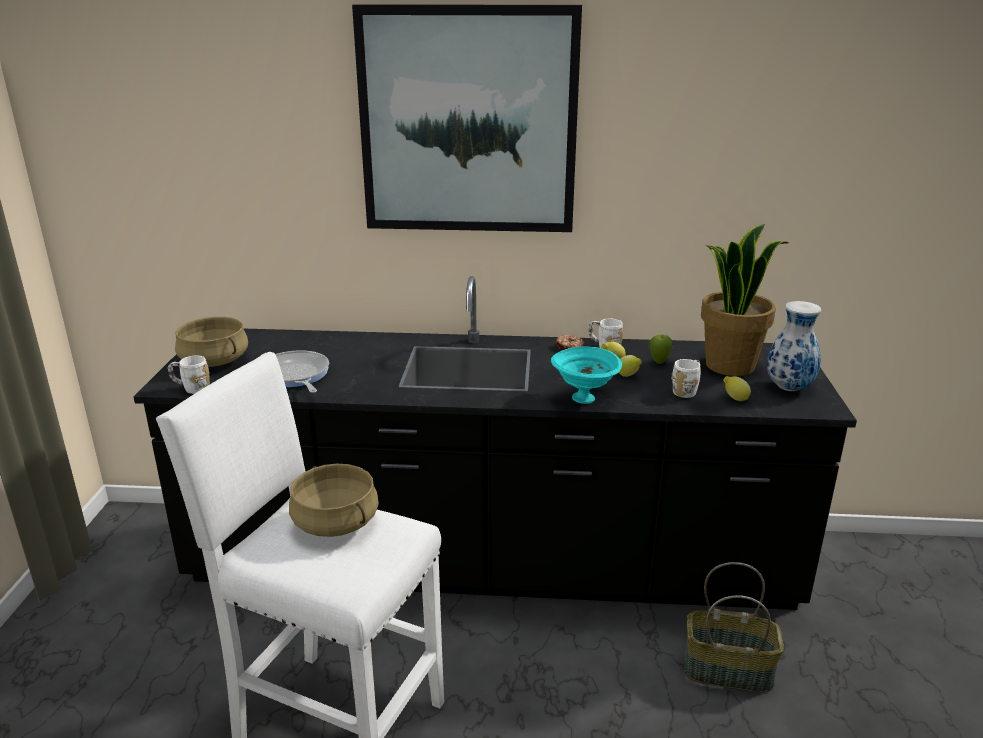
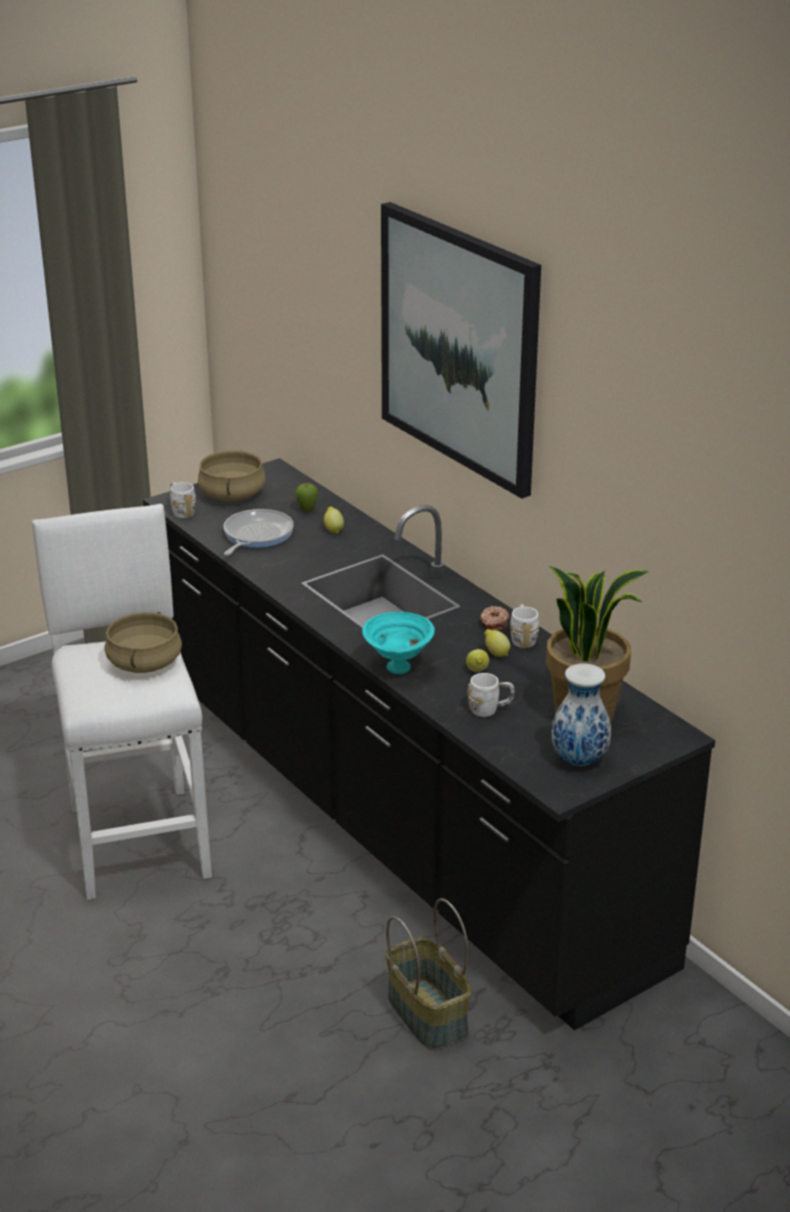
camera: 50 degrees right, 5 degrees up
(659, 362) = (533, 676): apple -> apple (307, 510)
(735, 399) = (509, 739): lemon -> lemon (333, 530)

